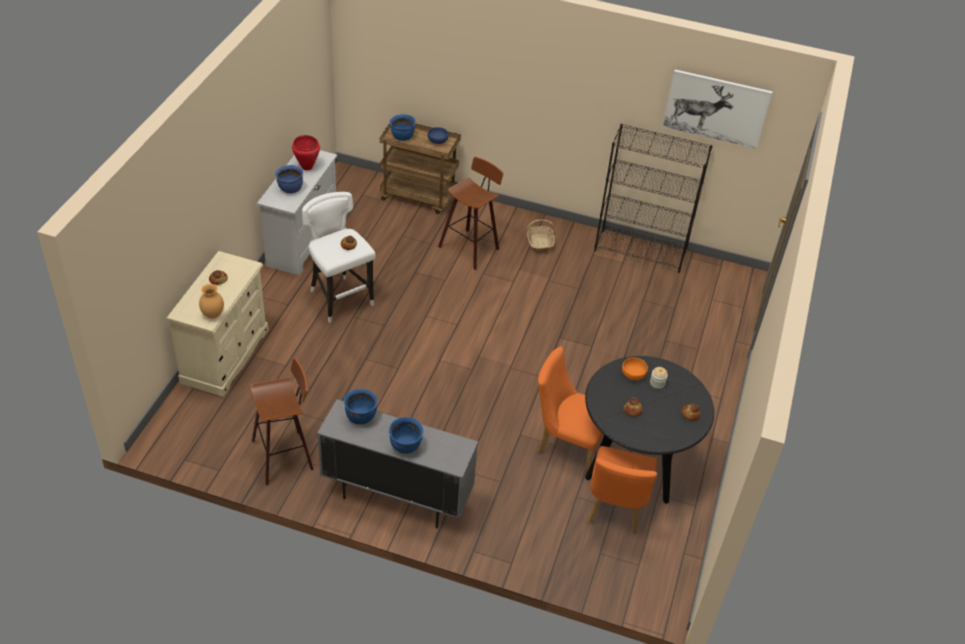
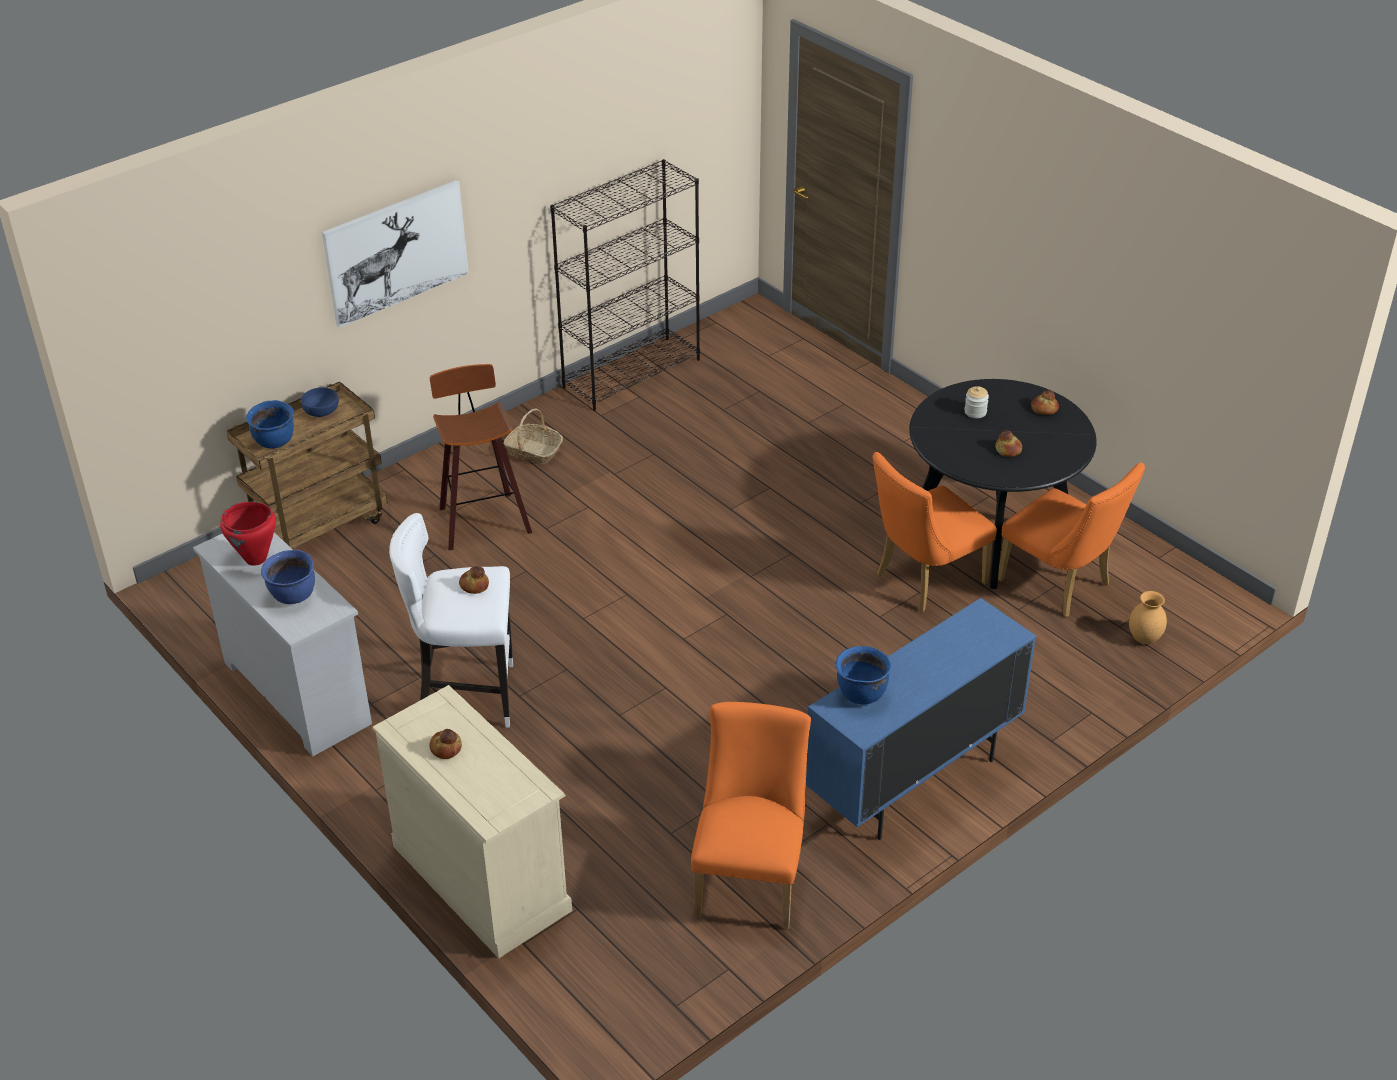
camera: 55 degrees left, 5 degrees down
(213, 315) = (527, 781): brown vase -> brown vase (1144, 639)
(284, 455) = (751, 877): stool -> orange chair
(396, 497) = (913, 781): grey cabinet -> blue cabinet
(406, 446) = (947, 668): blue cooking pot -> none
(633, 374) = (946, 424): orange bowl -> none
(716, 108) = (654, 103): picture -> picture (396, 252)

